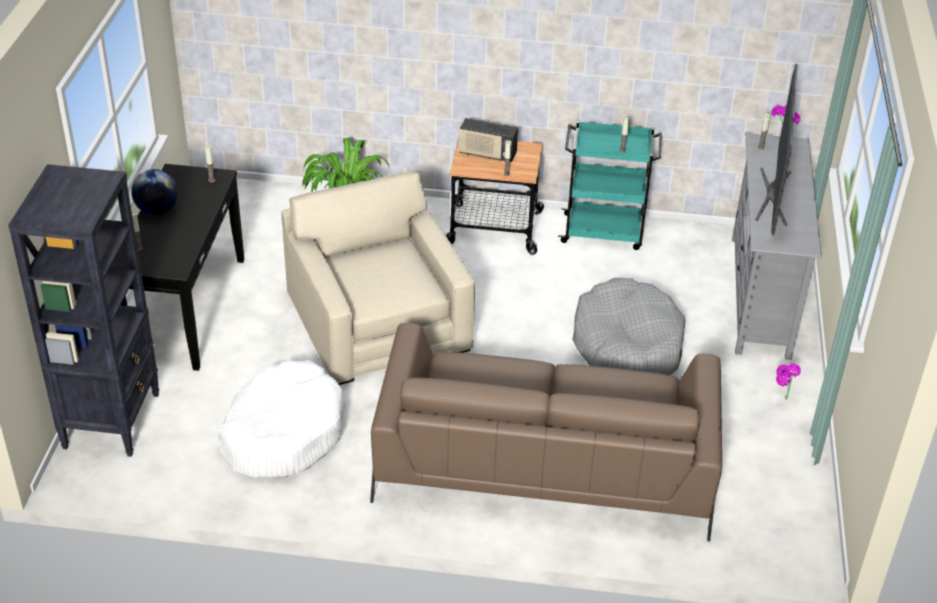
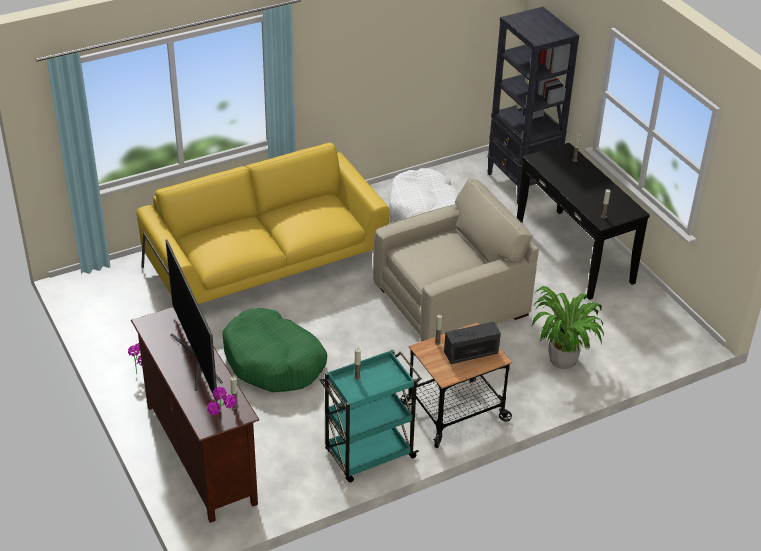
camera: 145 degrees right, 0 degrees up
(157, 210) = (601, 184): globe -> none
(378, 323) = (451, 299): beige armchair -> beige armchair turned 60 degrees counterclockwise
(544, 465) = (266, 264): brown sofa -> yellow sofa
(627, 346) = (274, 361): grey dog bed -> green dog bed
(761, 296) = (199, 454): grey tv stand -> brown tv stand

